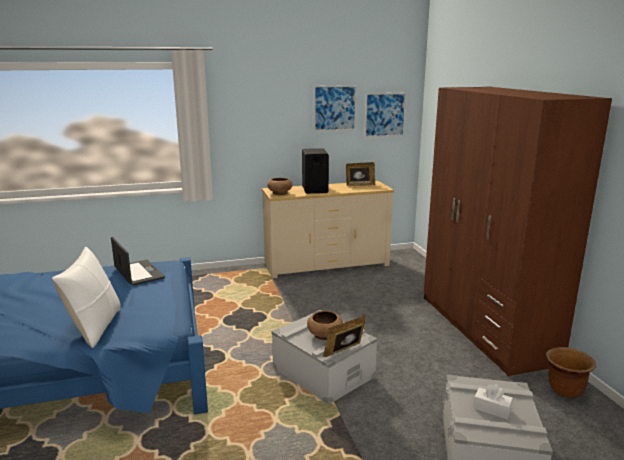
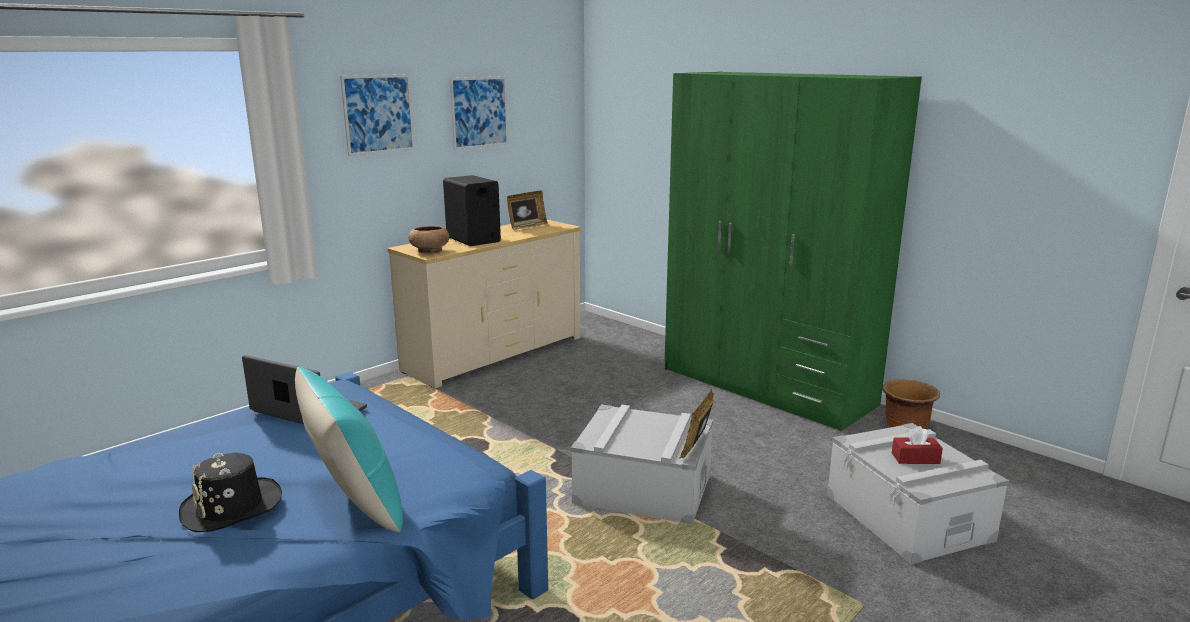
camera: 30 degrees left, 0 degrees up
(48, 312) = (231, 507): none -> black hat
(95, 328) = (356, 505): white pillow -> turquoise pillow
(325, 335) = (648, 433): brown bowl -> none
(385, 115) = (542, 120): picture -> picture (378, 114)
(485, 328) = (766, 386): brown wardrobe -> green wardrobe
(492, 409) = (915, 458): white tissue box -> red tissue box

